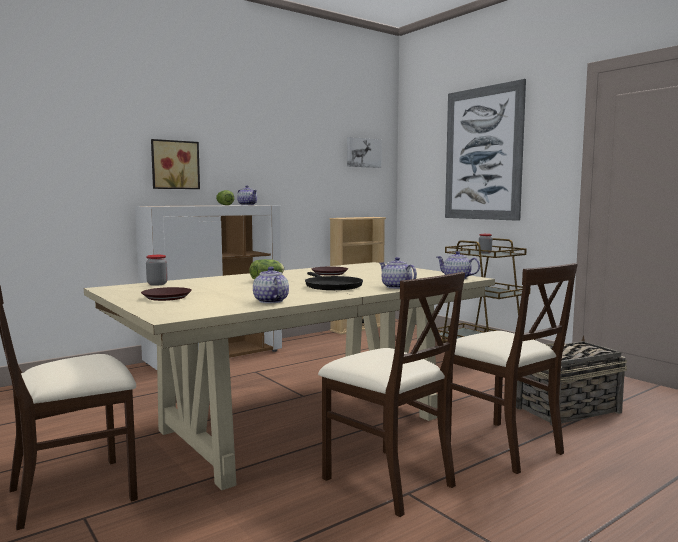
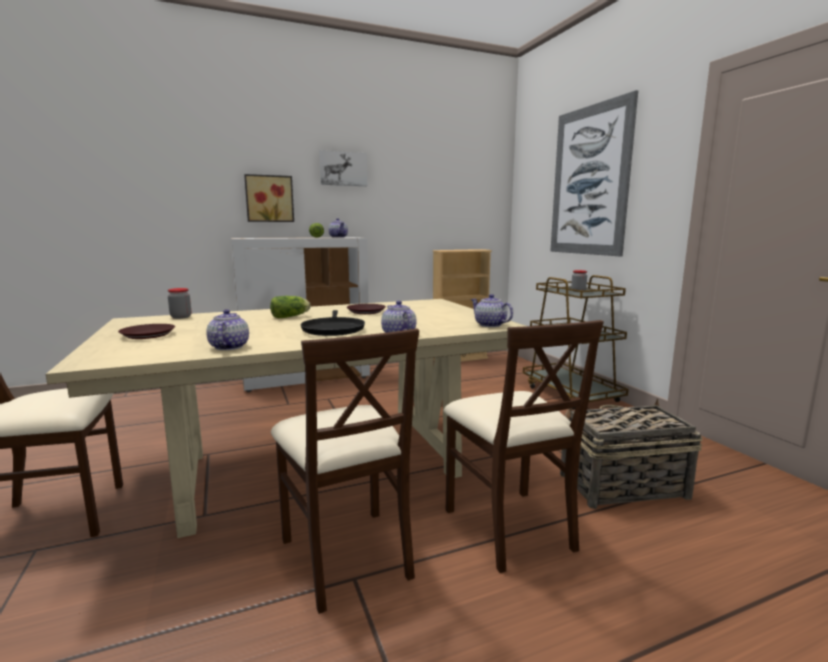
camera: 15 degrees right, 5 degrees up
(363, 153) = (472, 184): picture -> picture (343, 169)

